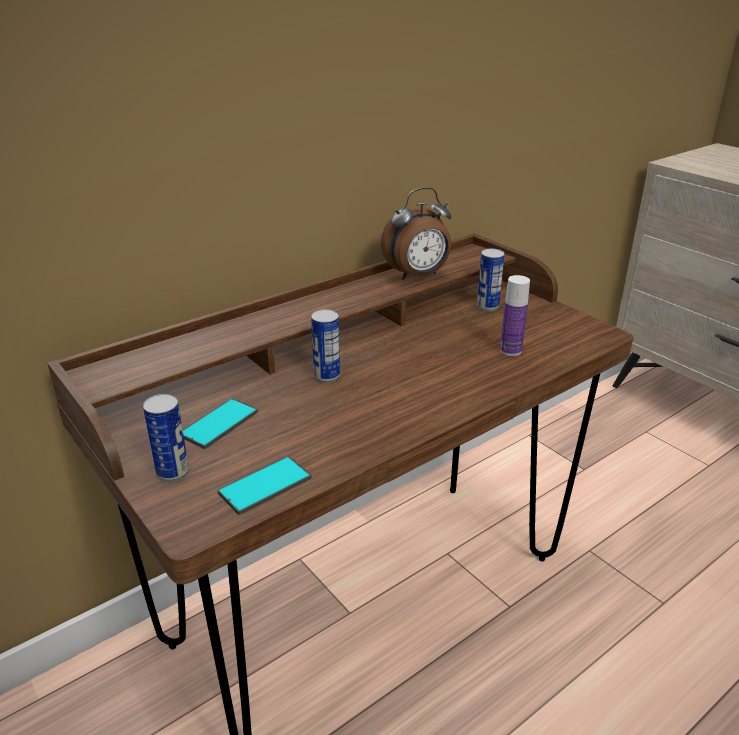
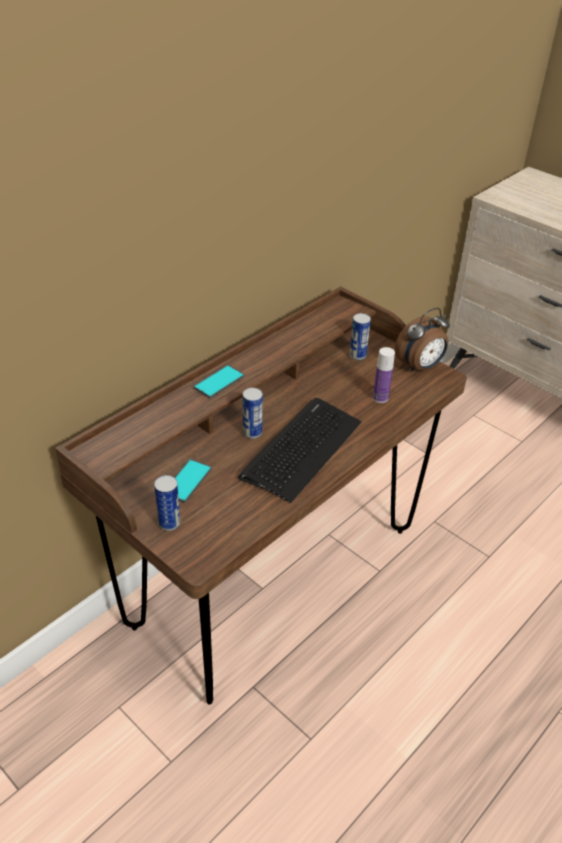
camera: 10 degrees left, 10 degrees up
(265, 485) = (235, 527): phone -> phone (219, 382)
(388, 398) = (301, 449): none -> keyboard
(417, 276) = (304, 337): alarm clock -> alarm clock (420, 367)

